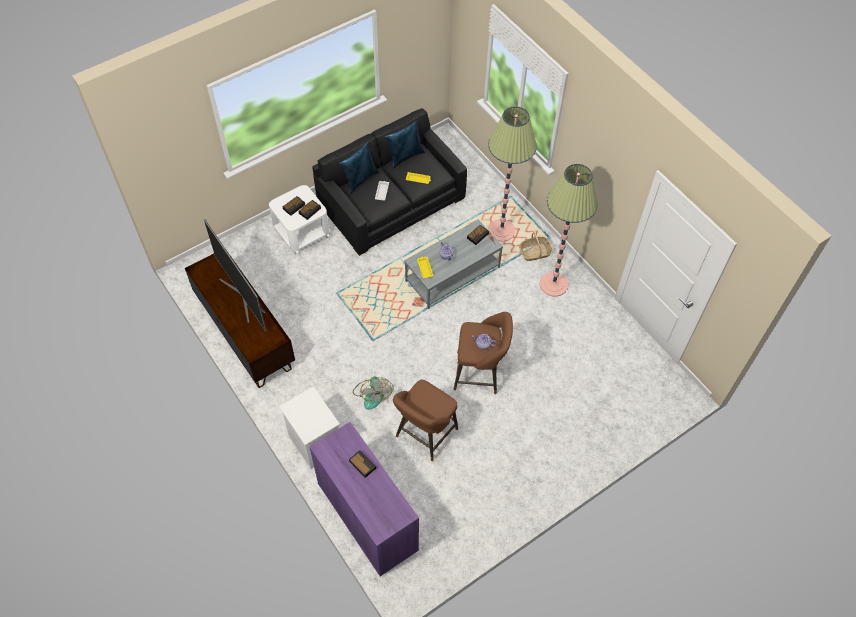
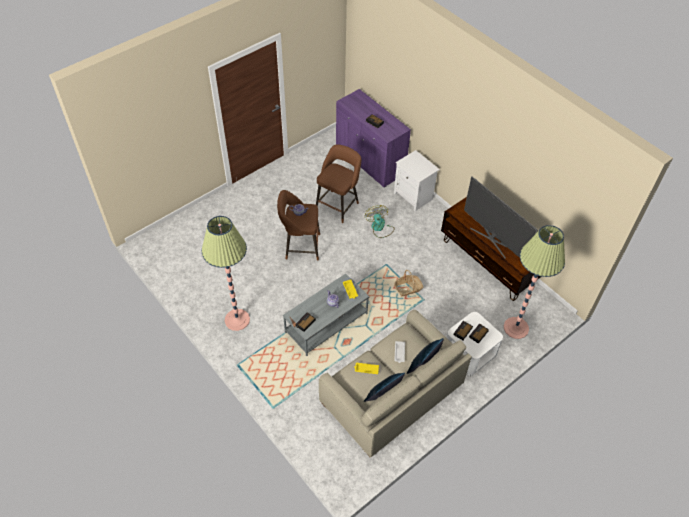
camera: 175 degrees right, 5 degrees down
(391, 201) = (392, 393): black sofa -> beige sofa
(501, 230) = (282, 369): floor lamp -> floor lamp (516, 328)
(535, 252) = (252, 349): basket -> basket (408, 288)

